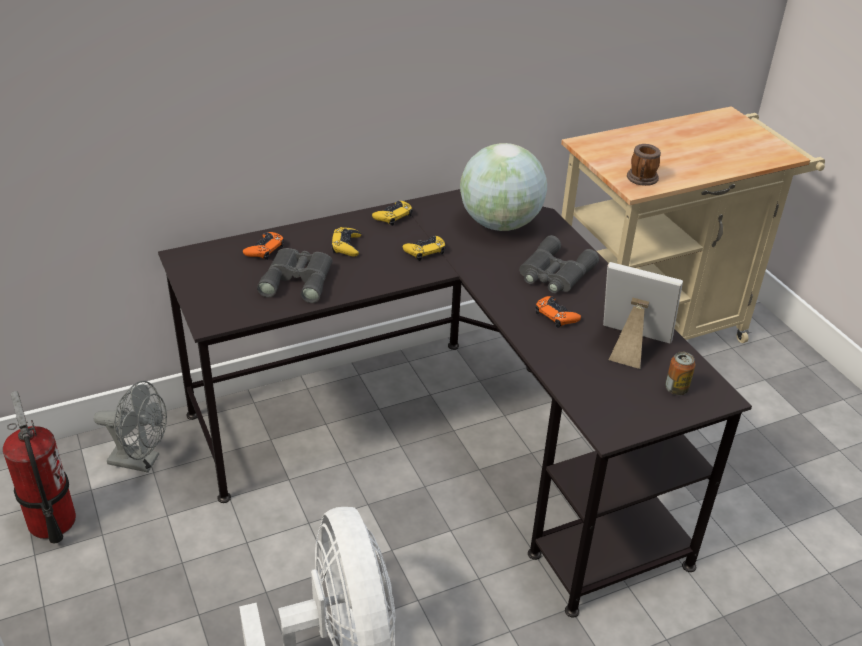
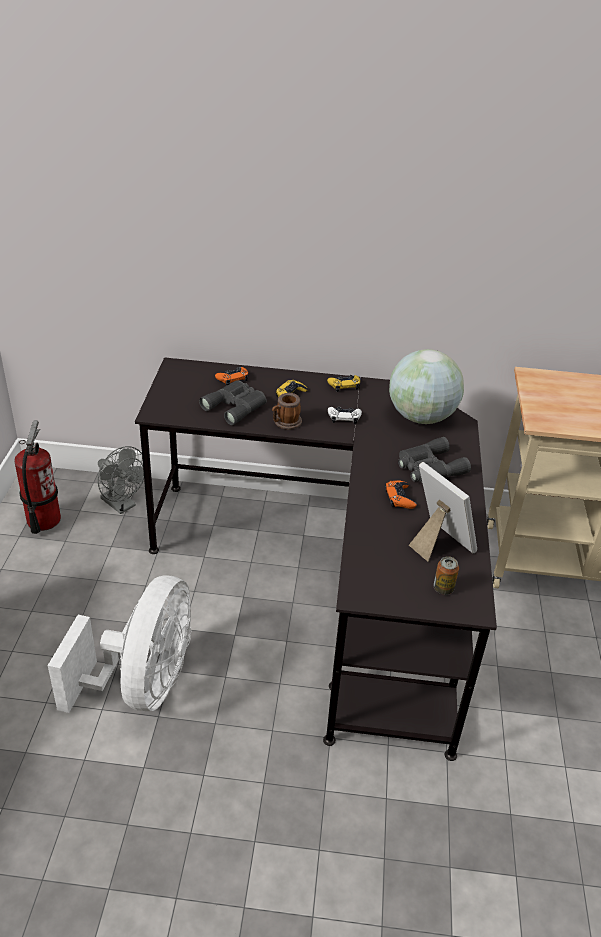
camera: 30 degrees right, 0 degrees up
(425, 251) = (344, 417): yellow game controller -> white game controller
(641, 180) = (552, 418): mug -> mug (285, 423)

